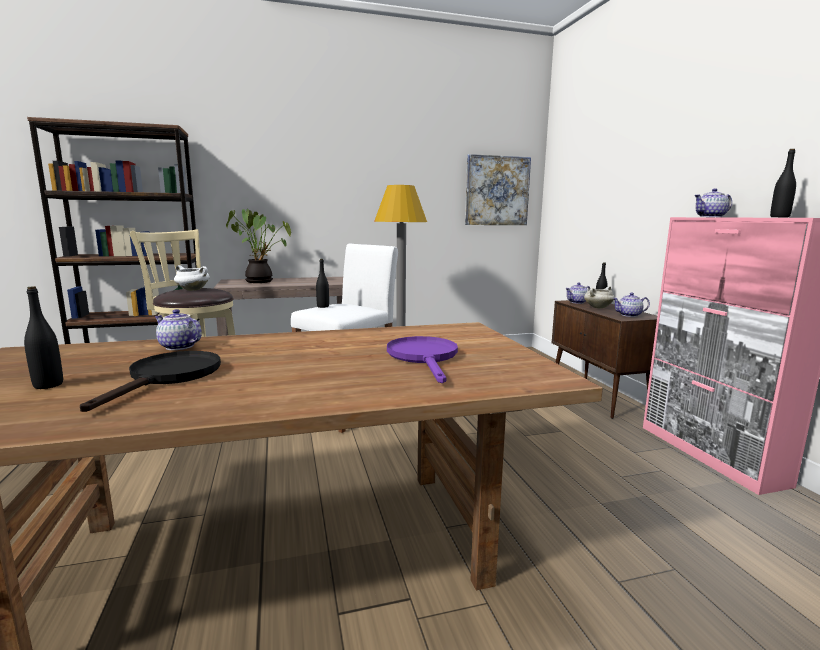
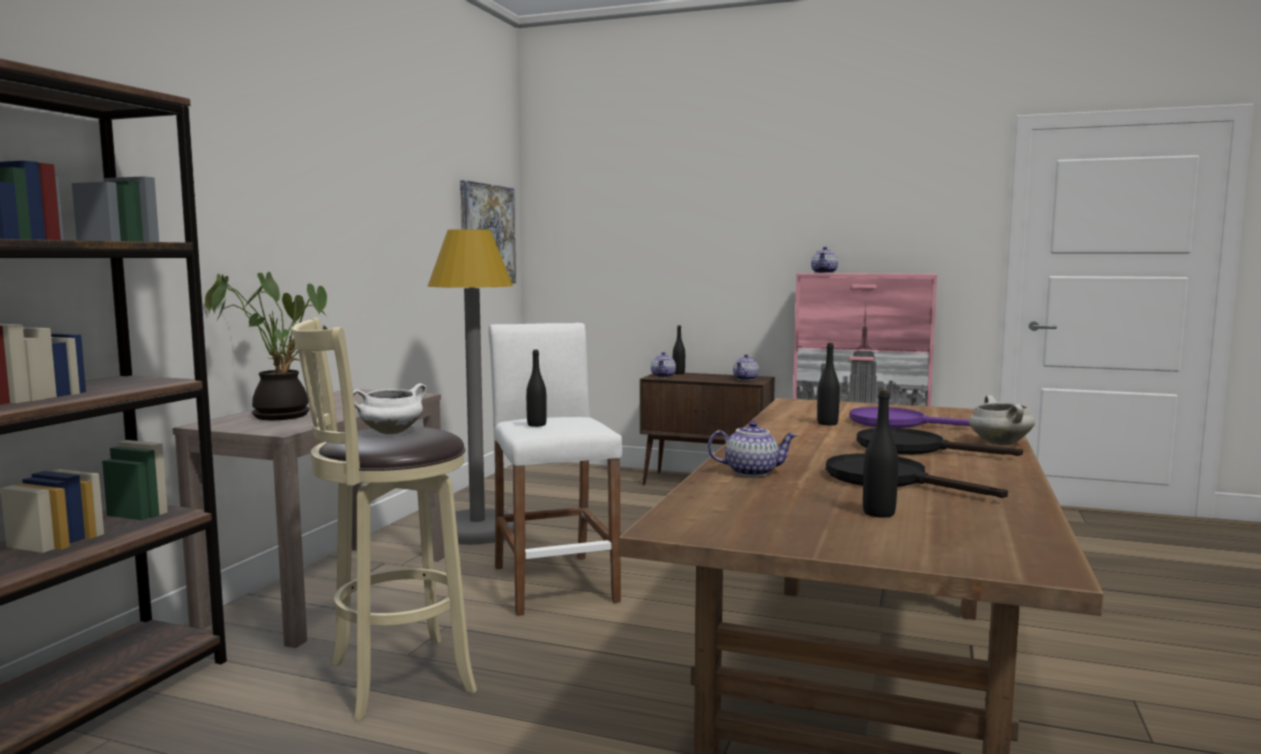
camera: 55 degrees left, 5 degrees down
(178, 347) = (752, 472): teapot -> teapot turned 150 degrees counterclockwise
(309, 371) = (913, 448): none -> black frying pan
(598, 307) = (699, 378): white cooking pot -> white cooking pot (998, 443)
(779, 217) = (893, 273): black bottle -> black bottle (827, 423)

